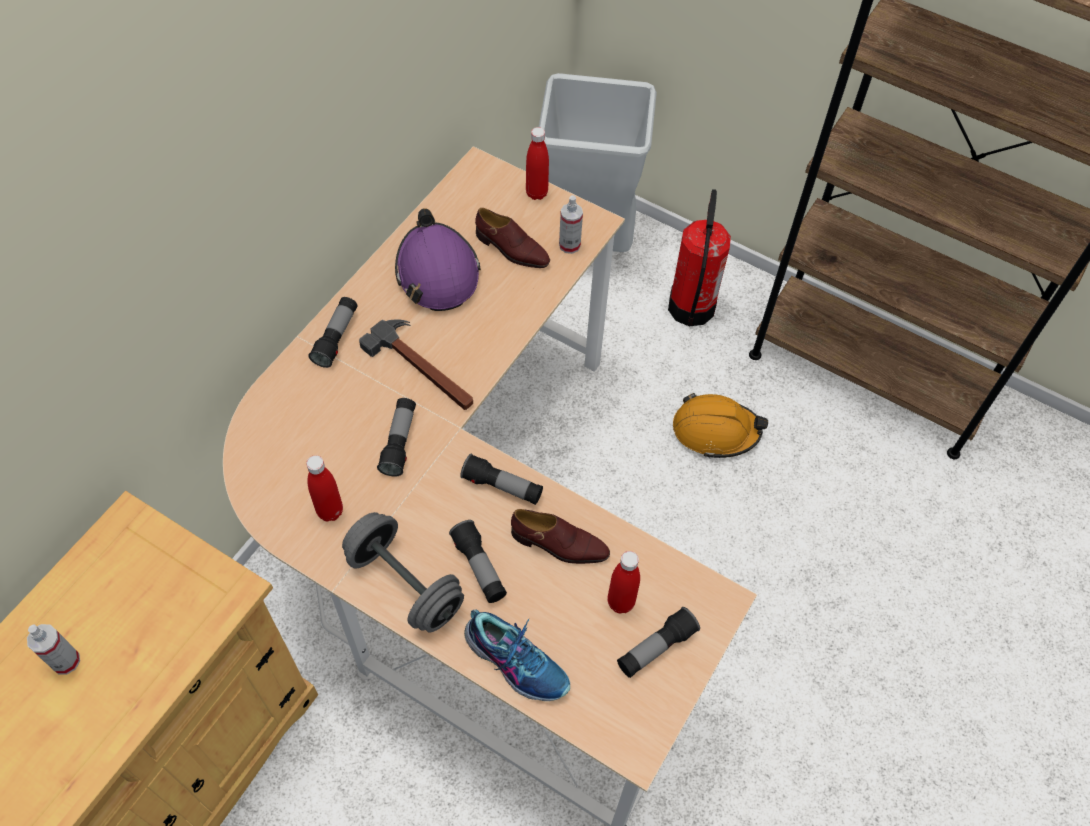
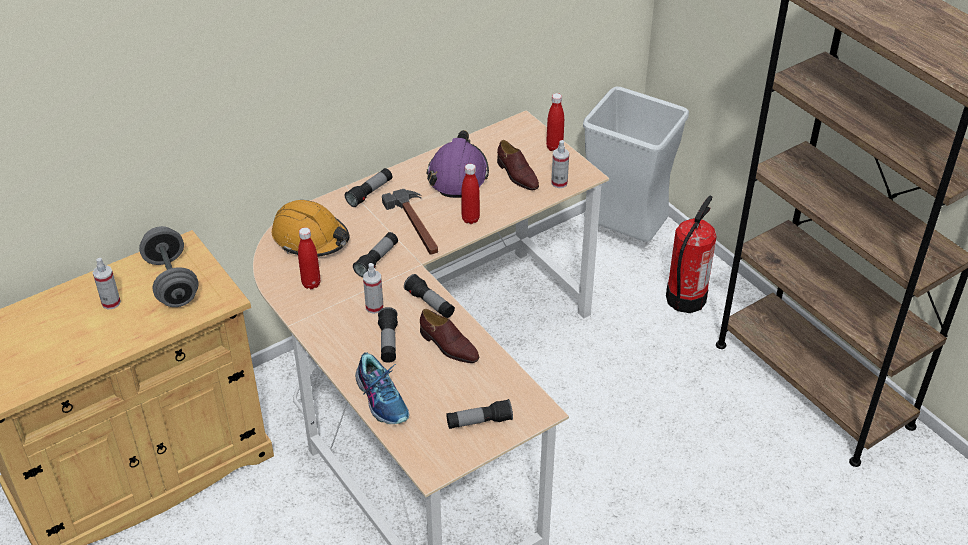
camera: 25 degrees right, 15 degrees down
(405, 584) = (335, 336): grey dumbbell -> grey dumbbell (172, 282)
(433, 518) = (374, 307): none -> spray bottle
(620, 602) = (471, 390): red bottle -> red bottle (470, 219)
(715, 430) = (659, 386): orange hard hat -> orange hard hat (311, 238)

